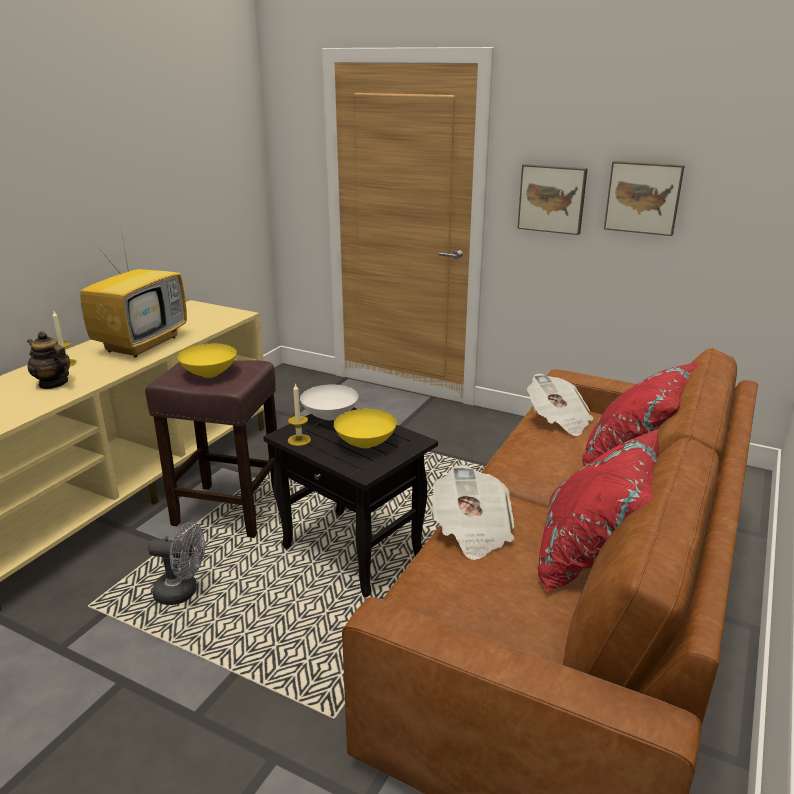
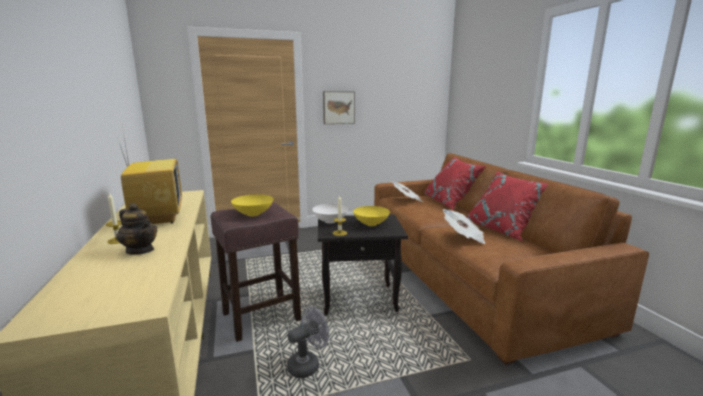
camera: 45 degrees left, 10 degrees down
(53, 383) = (140, 250): teapot -> teapot turned 135 degrees counterclockwise
(643, 197) = (379, 103): picture -> none

